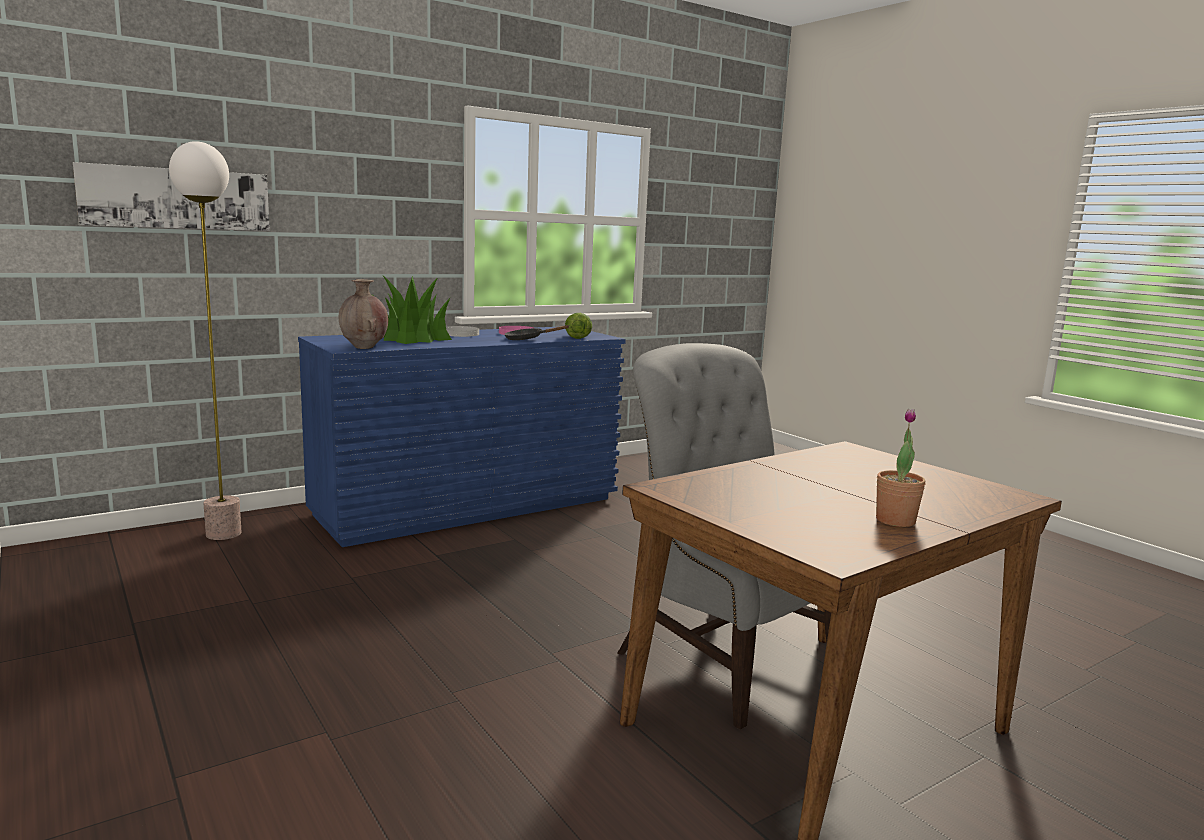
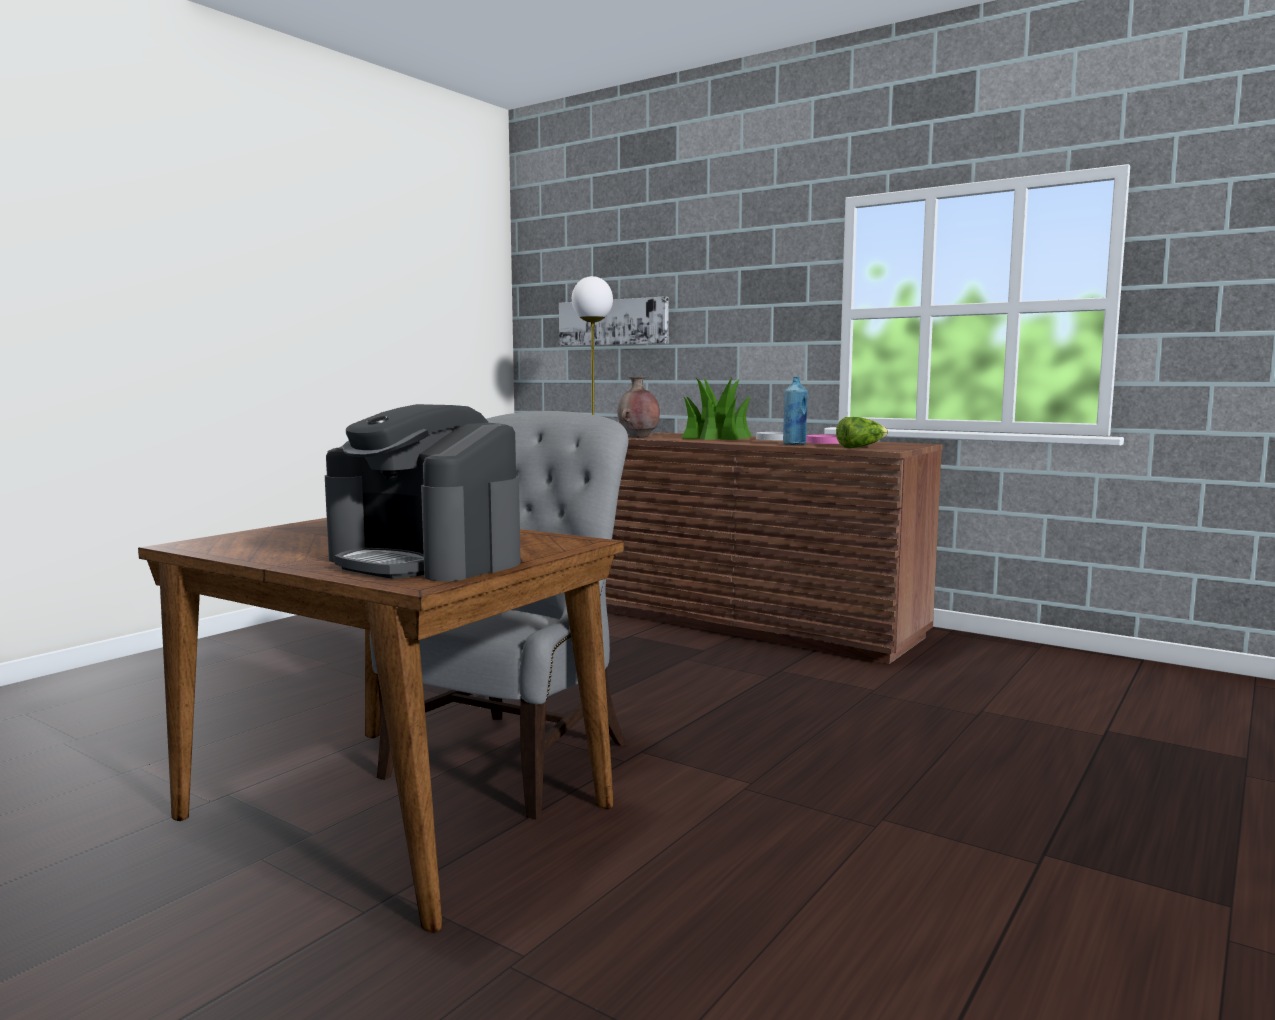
camera: 70 degrees right, 5 degrees down
(469, 507) = (759, 625): blue dresser -> brown dresser
(527, 339) = (794, 444): black frying pan -> blue bottle
(895, 520) = (294, 553): potted plant -> none
(932, 488) = (426, 561): none -> coffee machine

